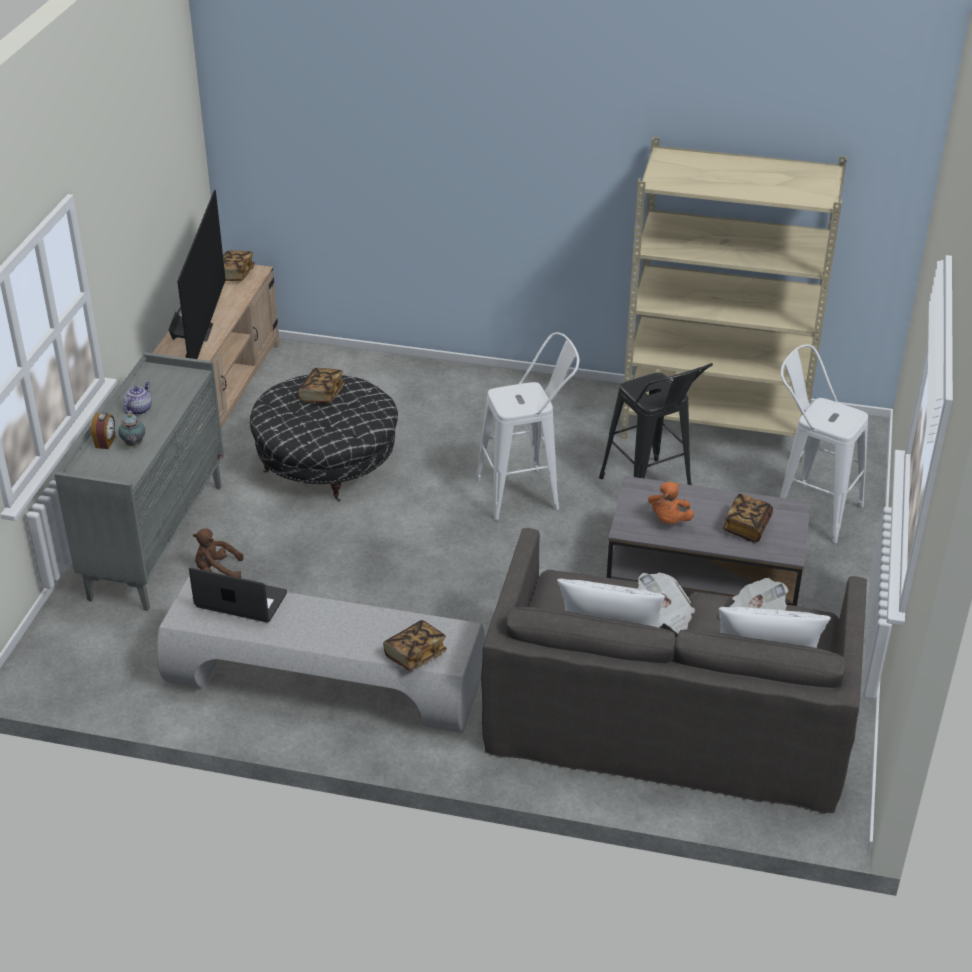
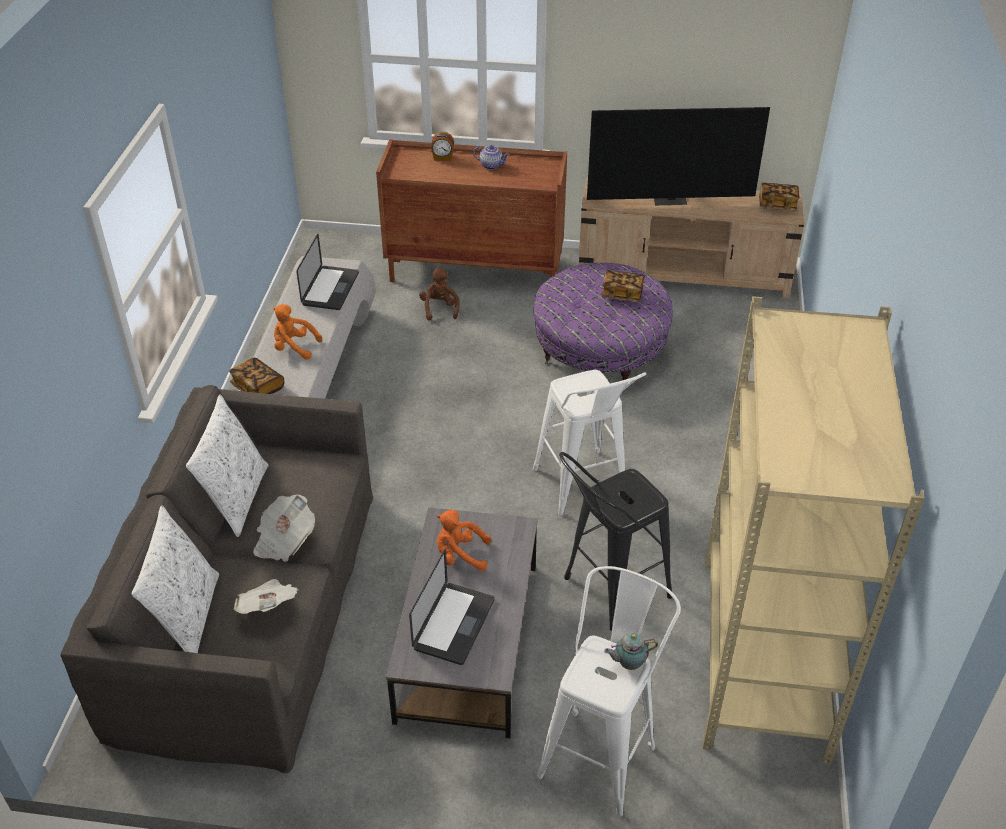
camera: 85 degrees right, 5 degrees up
(133, 445) = (441, 170): teapot -> teapot (628, 663)
(158, 540) = (476, 273): grey cabinet -> brown cabinet
(327, 464) = (600, 350): black ottoman -> purple ottoman
(348, 628) = (294, 347): none -> orange plush toy
(746, 527) = (454, 624): book -> laptop

